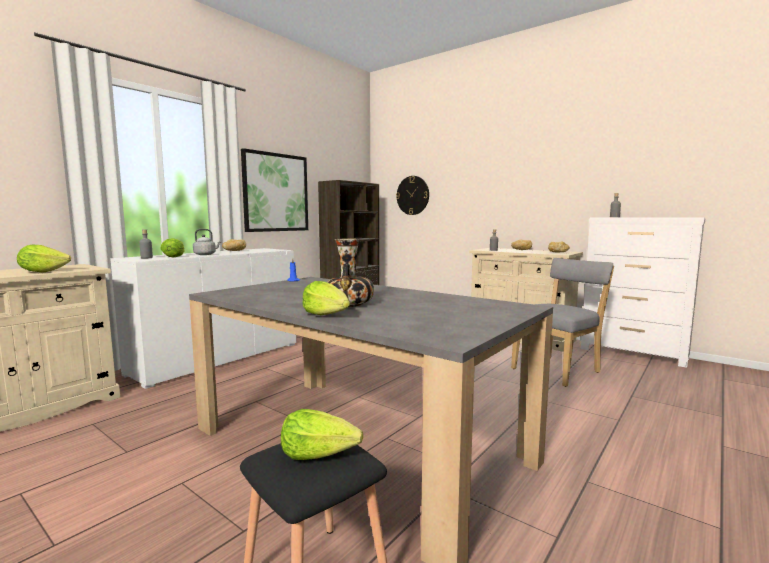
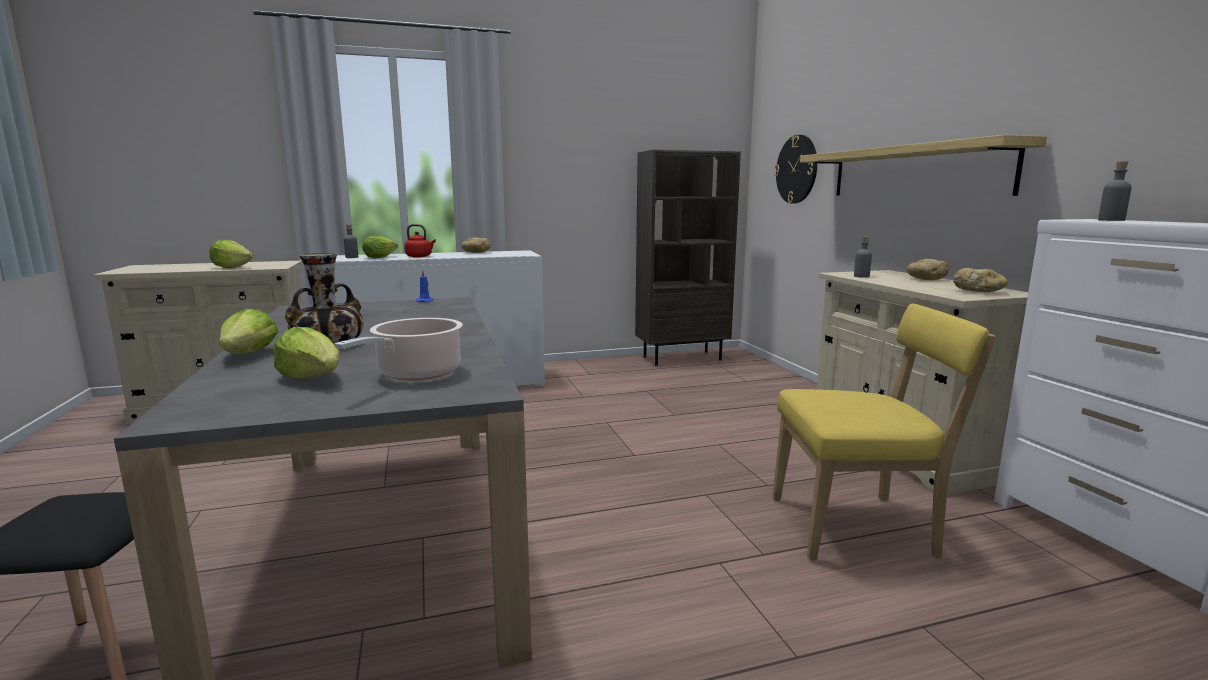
camera: 35 degrees right, 5 degrees up
(206, 254) = (420, 256): grey kettle -> red kettle
(276, 192) = (565, 172): picture -> none
(319, 454) = (71, 515): lettuce -> lettuce (313, 378)
(467, 307) = (415, 374): none -> cooking pot
(498, 197) = (914, 172): none -> shelf
(558, 370) = (859, 526): grey chair -> yellow chair

